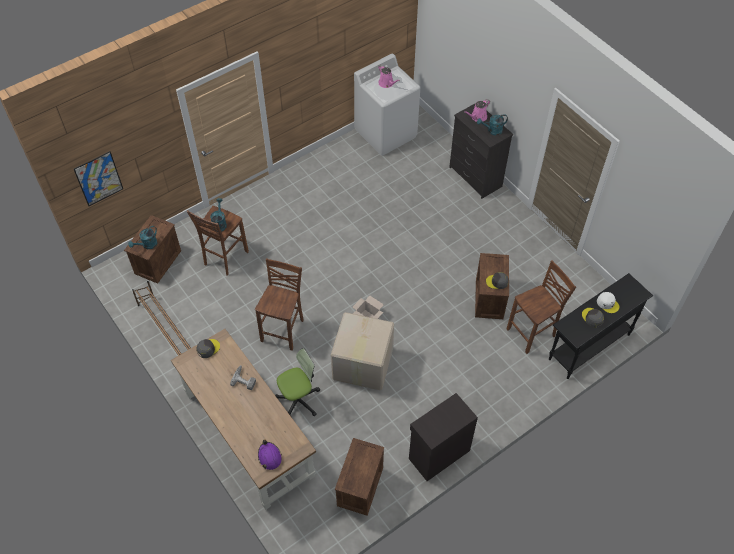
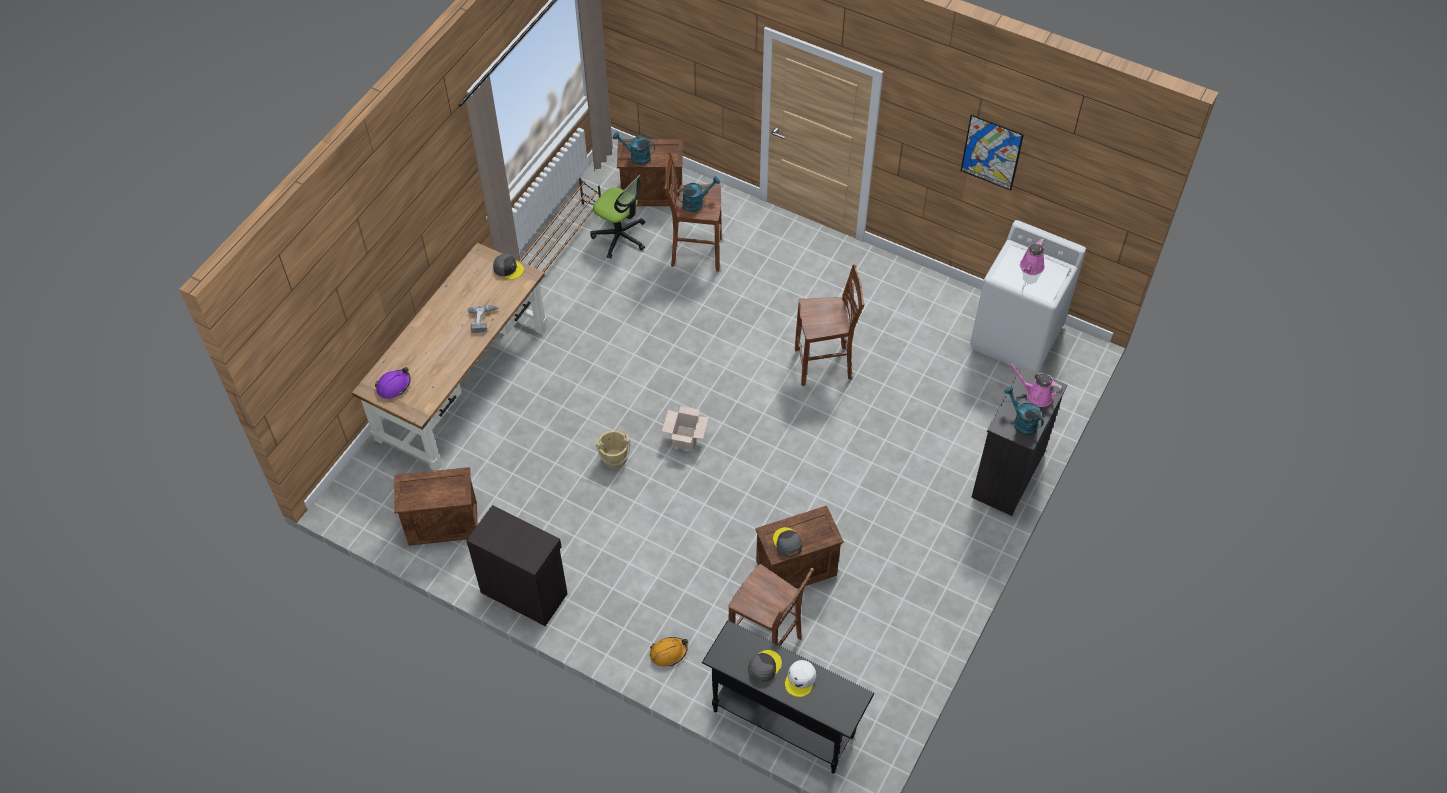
camera: 65 degrees right, 0 degrees up
(98, 178) = (646, 46): picture -> picture (991, 152)
(284, 330) = (622, 357): brown stool -> brown stool (824, 365)
(298, 400) = (531, 413): office chair -> office chair (620, 237)
(362, 364) = (614, 458): cardboard box -> beige bucket
(518, 388) = (668, 653): none -> orange hard hat

